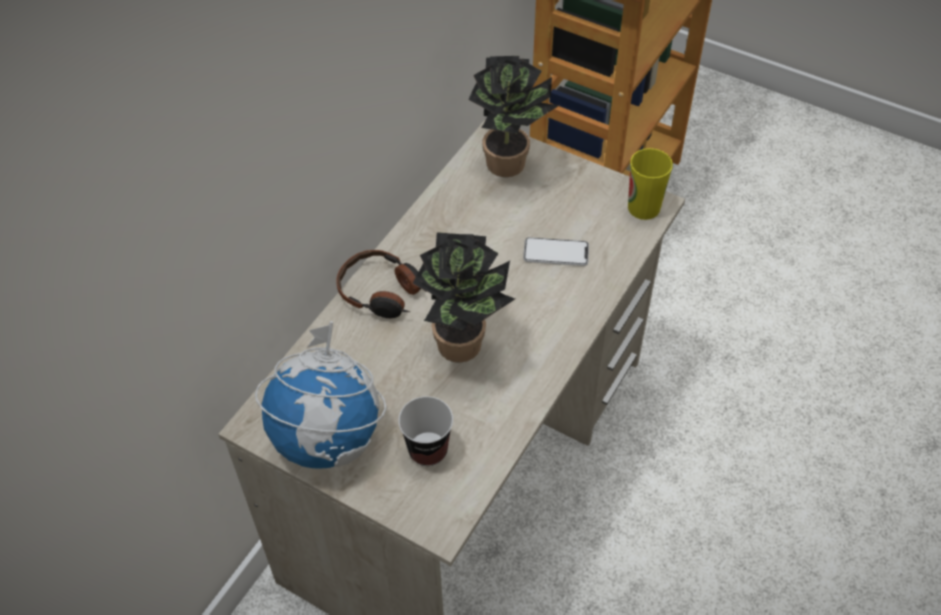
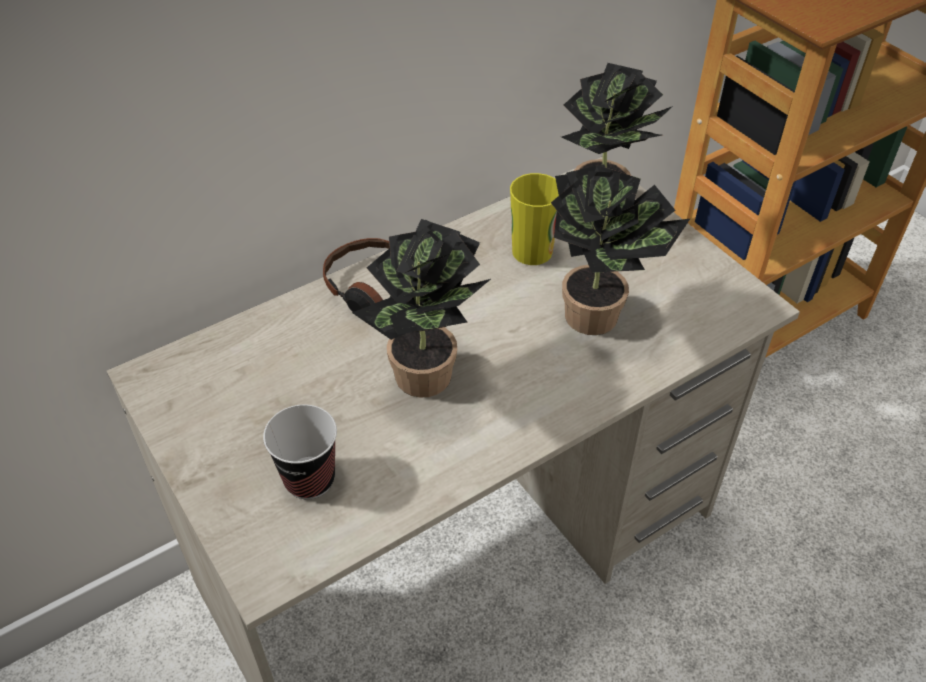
camera: 25 degrees right, 5 degrees down
(328, 438) = (212, 420): globe -> none
(556, 253) = (600, 317): phone -> potted plant
(644, 207) = (739, 304): cup -> cup (532, 251)

